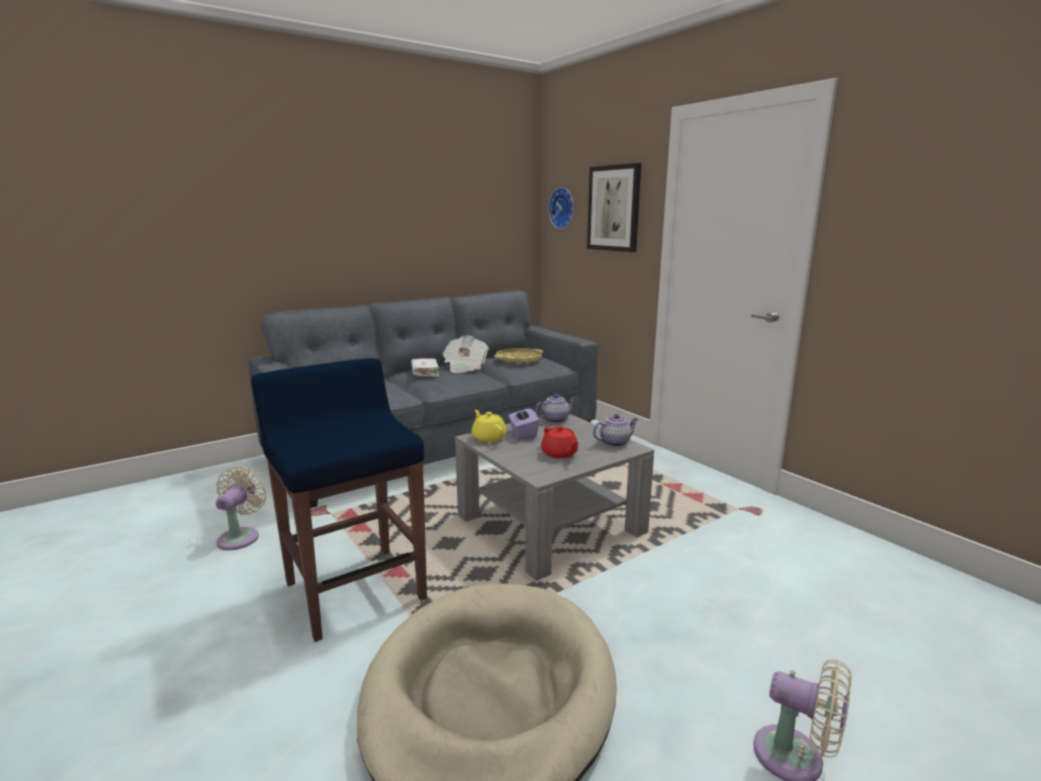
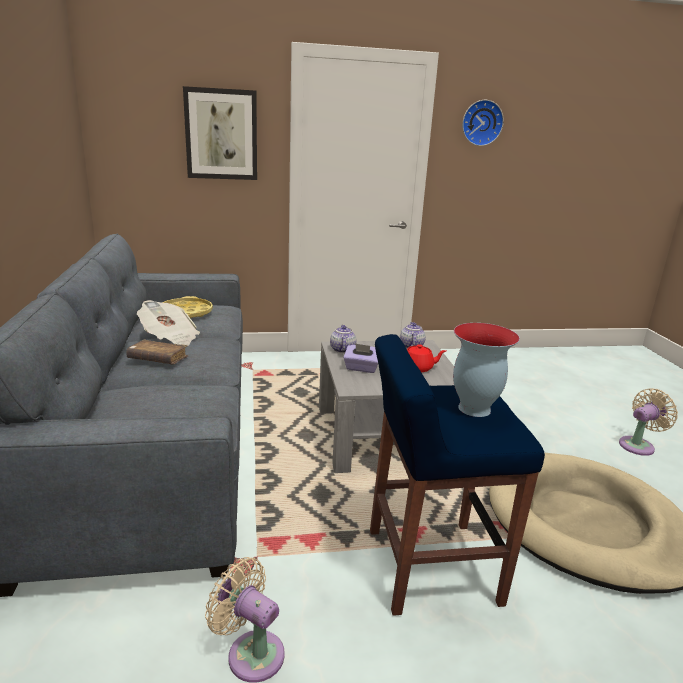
camera: 65 degrees left, 5 degrees up
(352, 436) = (474, 409): none -> vase
(425, 373) = (158, 359): white book -> brown book
(488, 437) = (358, 383): yellow teapot -> none
(563, 208) = (134, 130): wall clock -> wall clock (481, 123)

